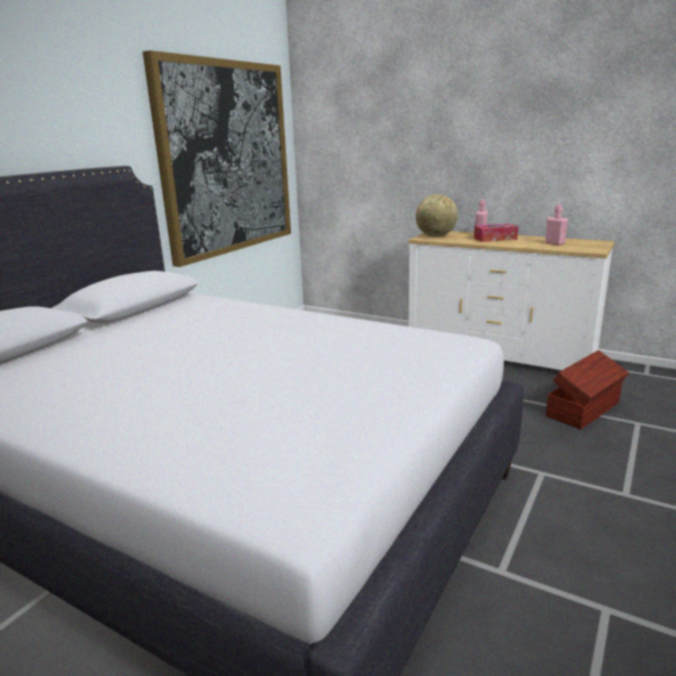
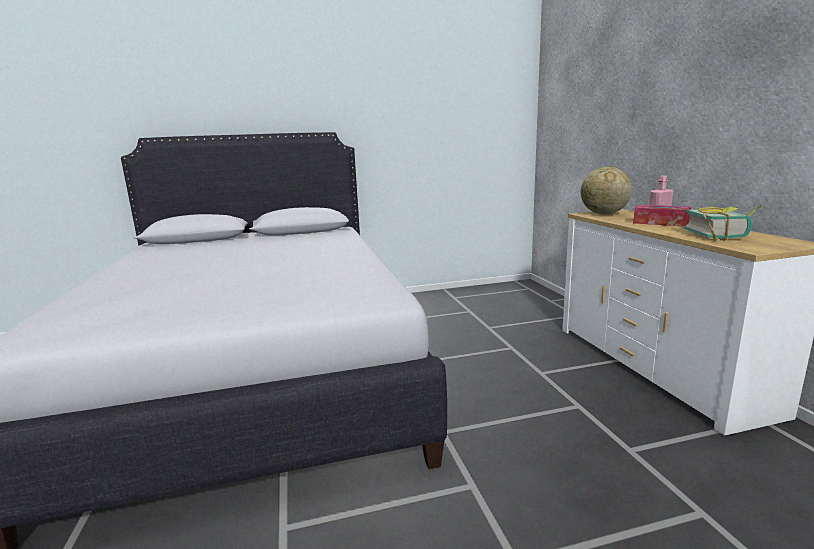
camera: 45 degrees right, 5 degrees down
(226, 159) = (445, 132): picture -> none
(554, 243) = (720, 236): pink bottle -> book
(584, 409) = (651, 461): brown storage box -> none

